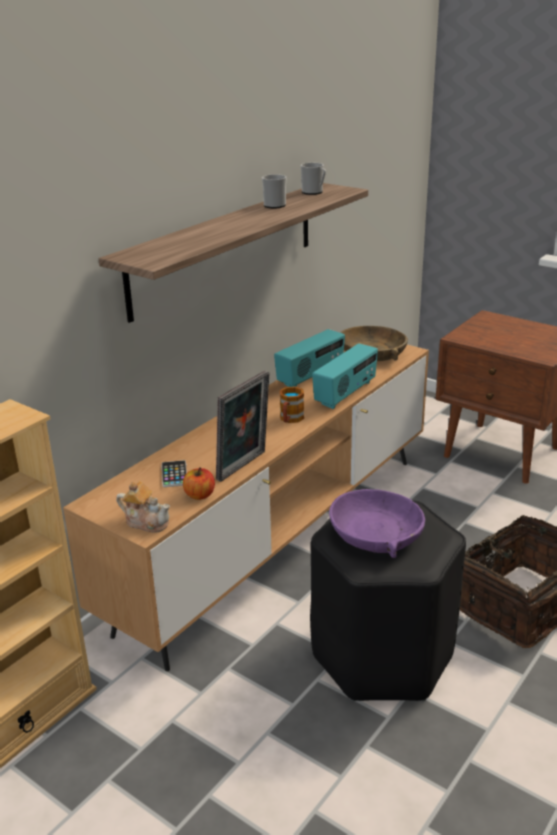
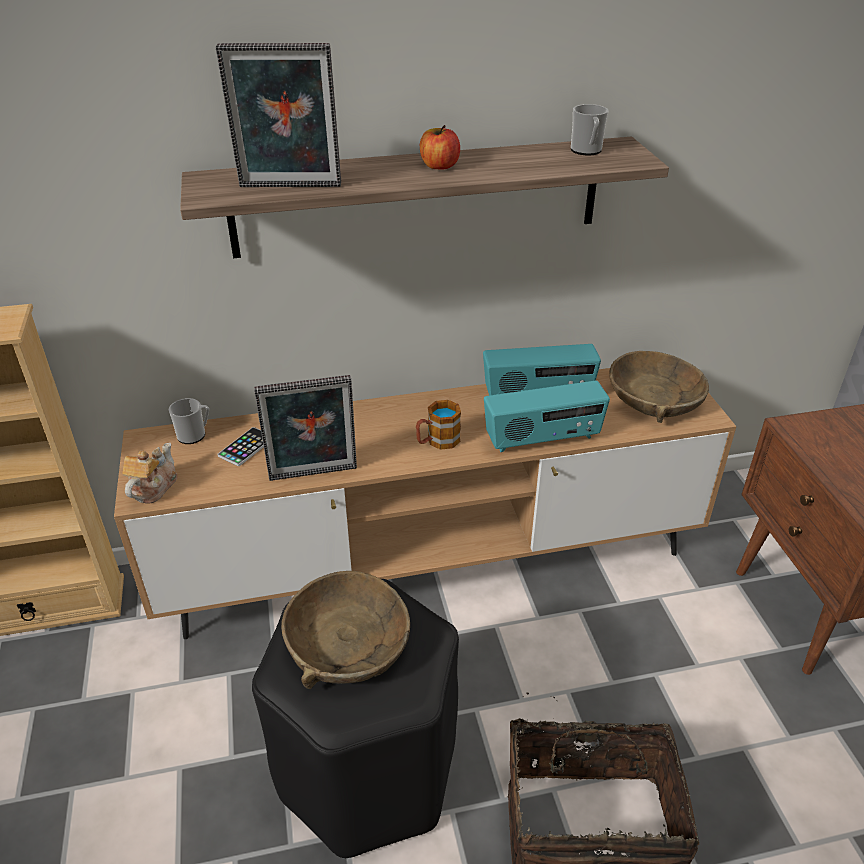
camera: 40 degrees right, 10 degrees up
(146, 522) = (153, 487): teapot -> teapot turned 135 degrees counterclockwise
(194, 245) = (289, 188): none -> picture frame
(199, 495) = (231, 485): apple -> apple (439, 166)
(276, 205) = (501, 157): mug -> mug (194, 435)
(376, 534) = (348, 643): purple bowl -> brown bowl

